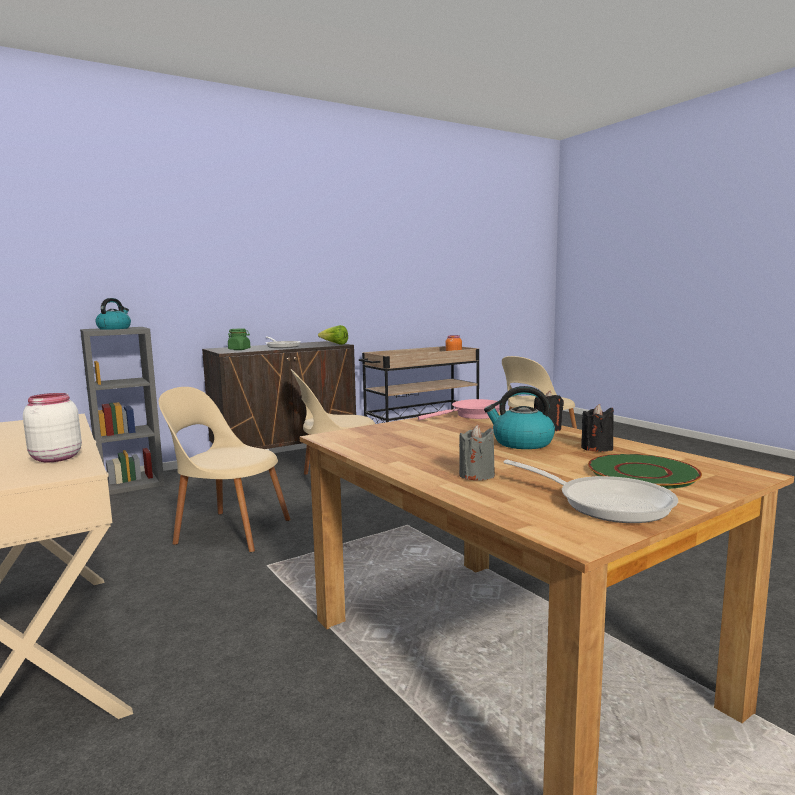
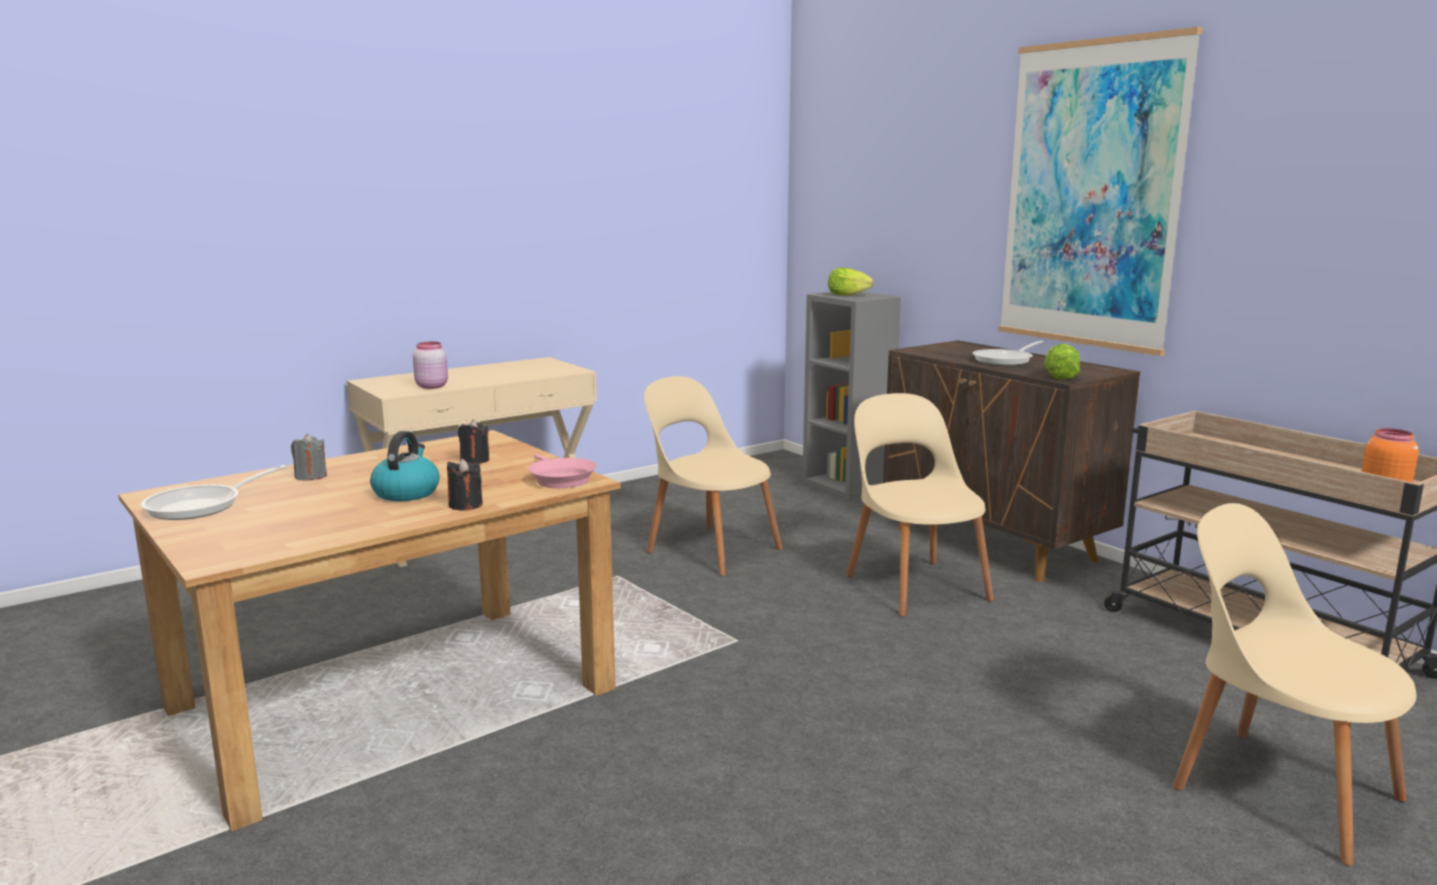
camera: 85 degrees right, 5 degrees up
(54, 458) = (431, 386): white jar -> pink jar
(114, 328) = (847, 295): kettle -> lettuce
(229, 530) = (710, 549): beige chair -> beige chair turned 60 degrees counterclockwise
(239, 349) = (945, 351): green jar -> none
(282, 250) = (1091, 195): none -> picture
(596, 448) = (360, 517): black candle -> black candle (475, 460)
(641, 473) = (260, 524): green plate -> none

